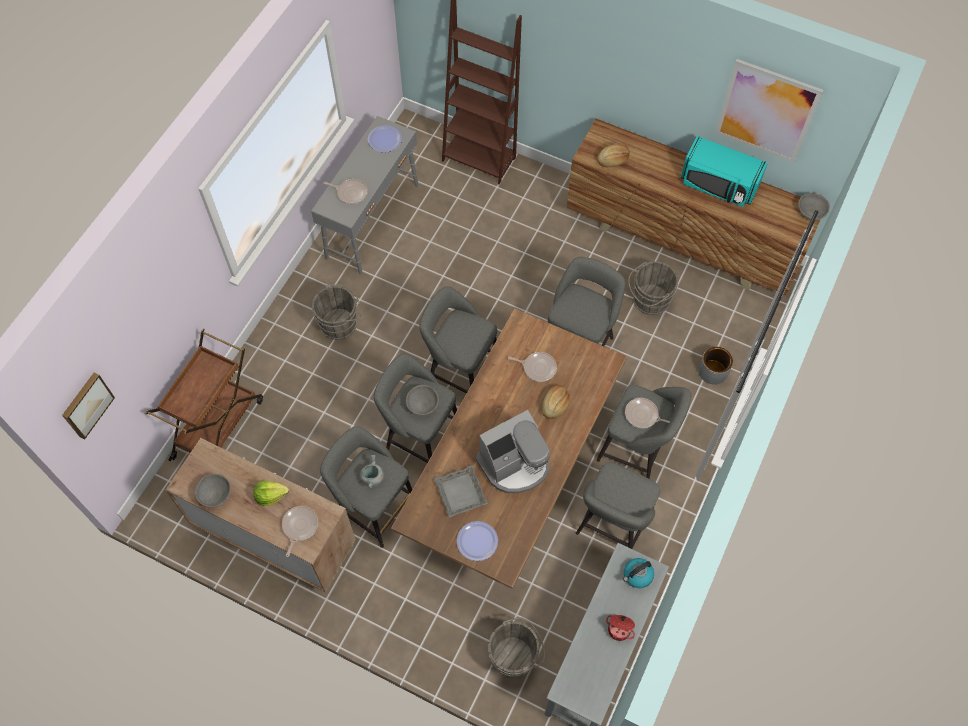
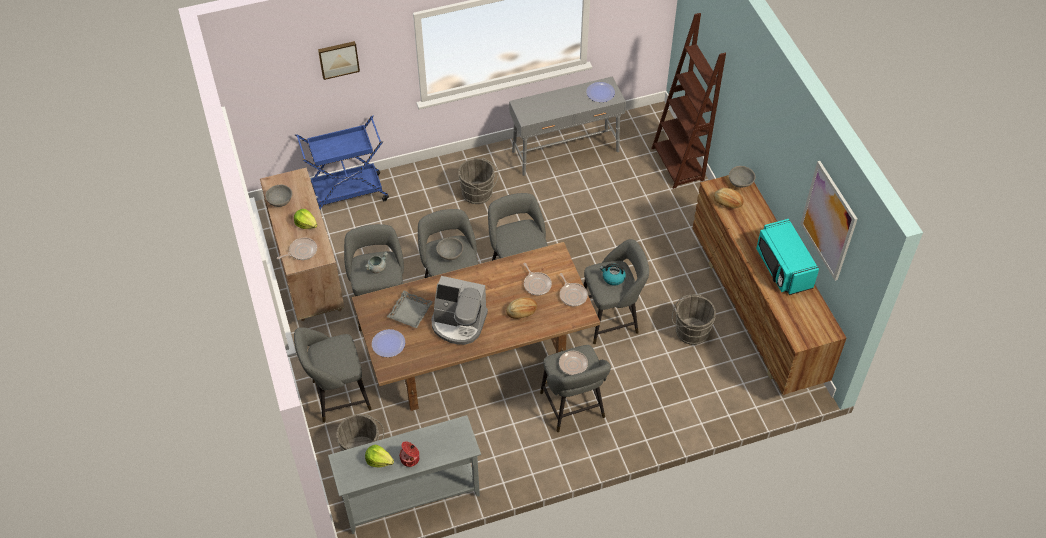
camera: 45 degrees right, 10 degrees down
(86, 404) = (253, 90): picture -> picture (338, 59)
(219, 428) = (347, 196): brown cart -> blue cart
(350, 193) = (544, 107): frying pan -> frying pan (572, 295)
(596, 657) = (379, 460): none -> lettuce
(612, 526) = (504, 436): grey stool -> grey stool (337, 396)
(637, 575) = (456, 441): kettle -> kettle (613, 278)
(713, 372) = (681, 406): grey planter -> none
(810, 212) = (829, 333): grey bowl -> grey bowl (740, 182)

